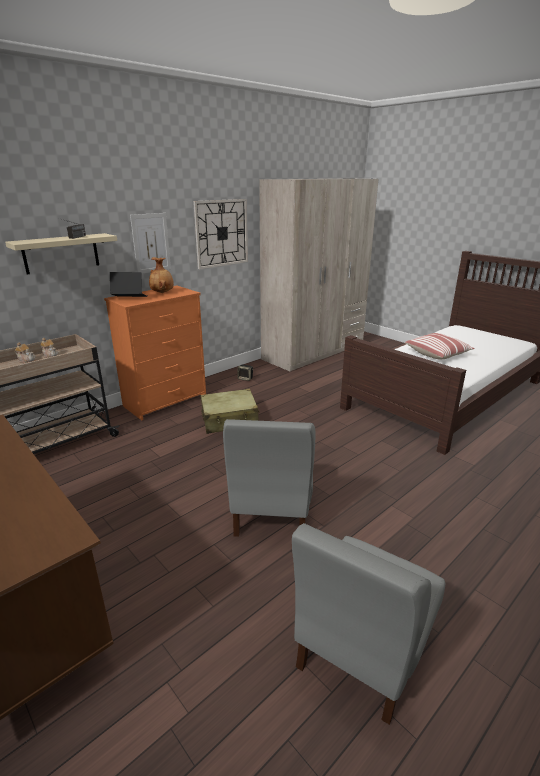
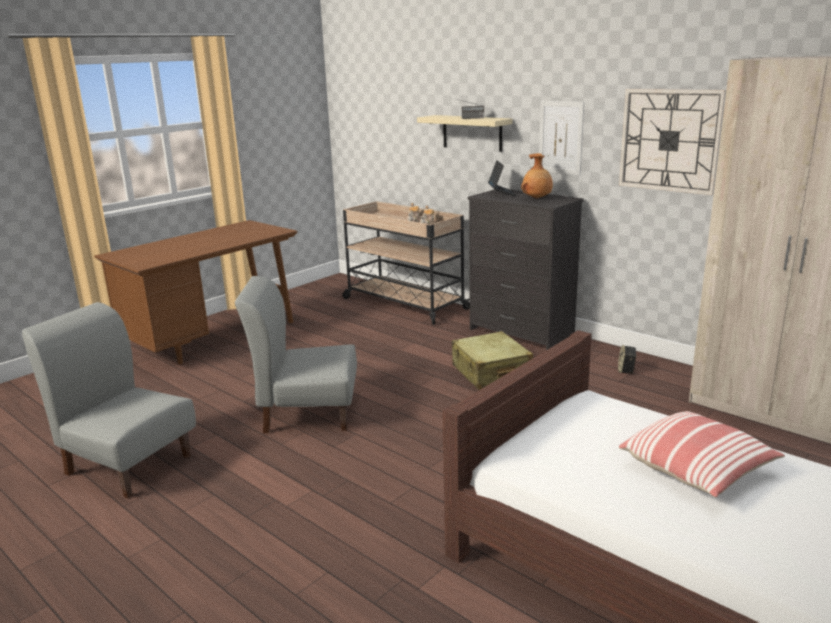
camera: 85 degrees right, 5 degrees down
(166, 401) = (521, 333): orange dresser -> black dresser

